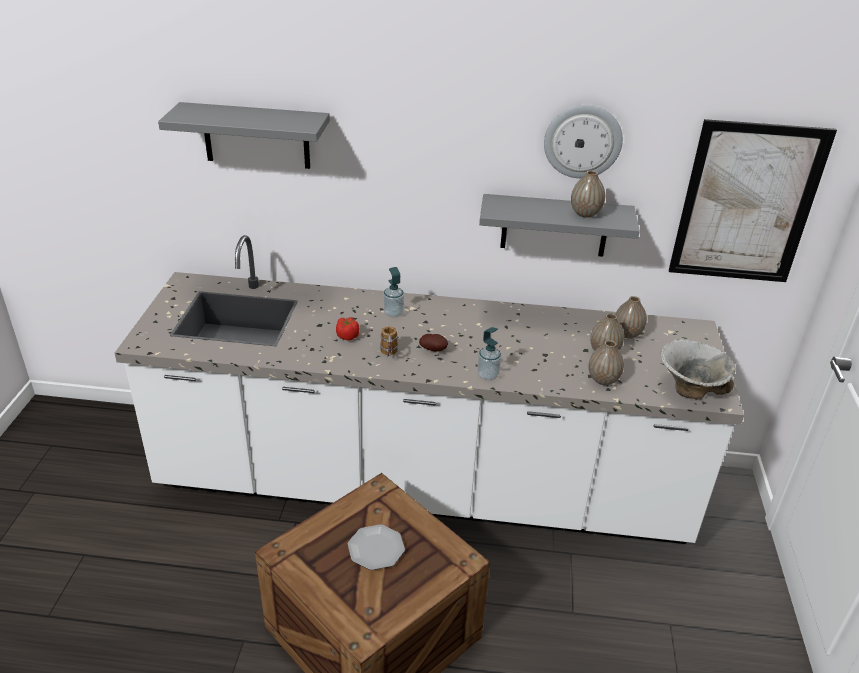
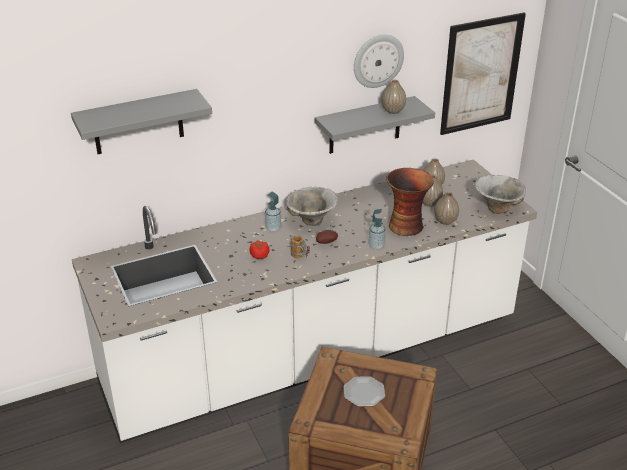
camera: 30 degrees left, 0 degrees up
(442, 321) = (311, 221): none -> bowl
(547, 367) = (406, 226): none -> vase

